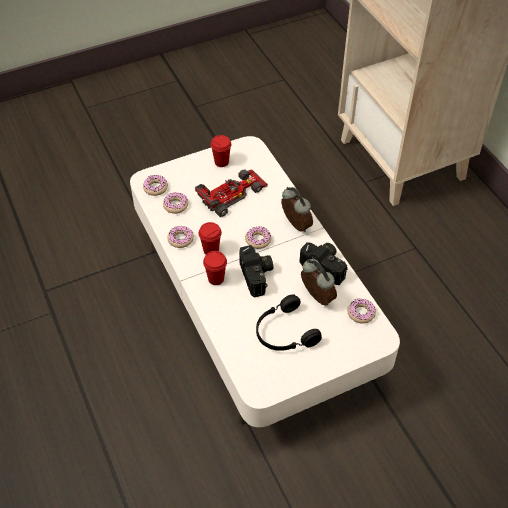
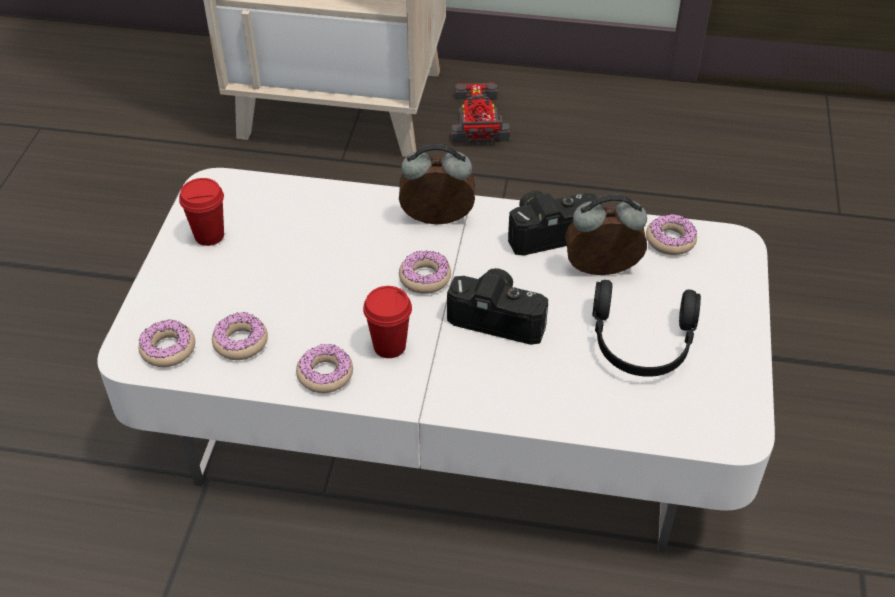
camera: 55 degrees left, 5 degrees down
(216, 279) = (458, 371): red cup -> none
(231, 193) = (292, 259): toy car -> toy car (478, 116)

